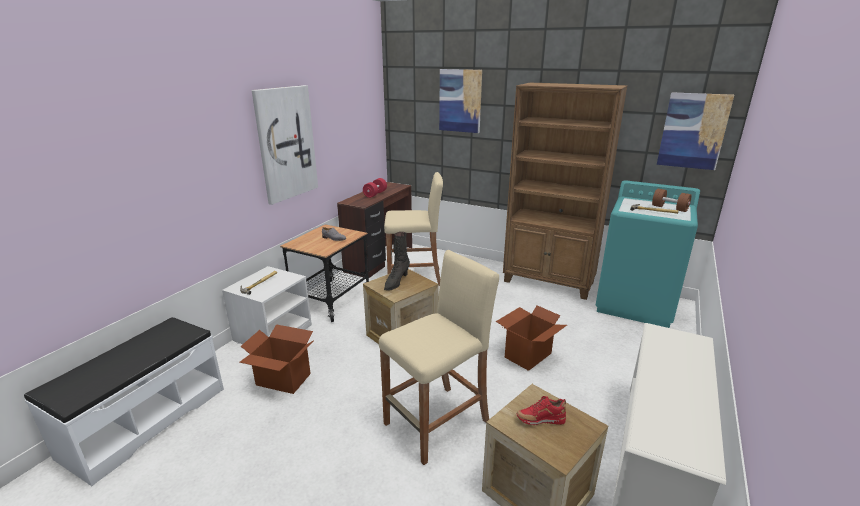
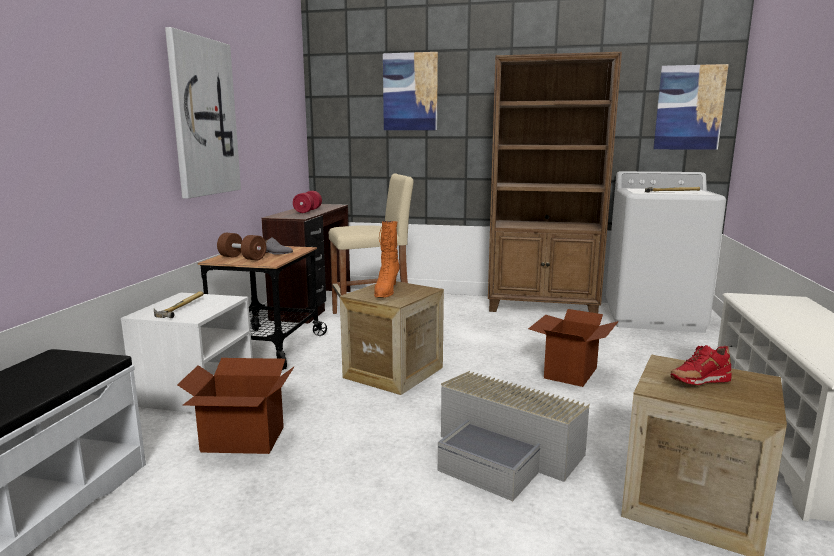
camera: 15 degrees left, 10 degrees down
(396, 282) = (386, 291): black boot -> orange boot
(437, 422) = (505, 454): beige stool -> grey storage box
(635, 304) = (653, 317): turquoise washing machine -> white washing machine
(669, 208) = (683, 191): brown dumbbell -> brown dumbbell (242, 258)

